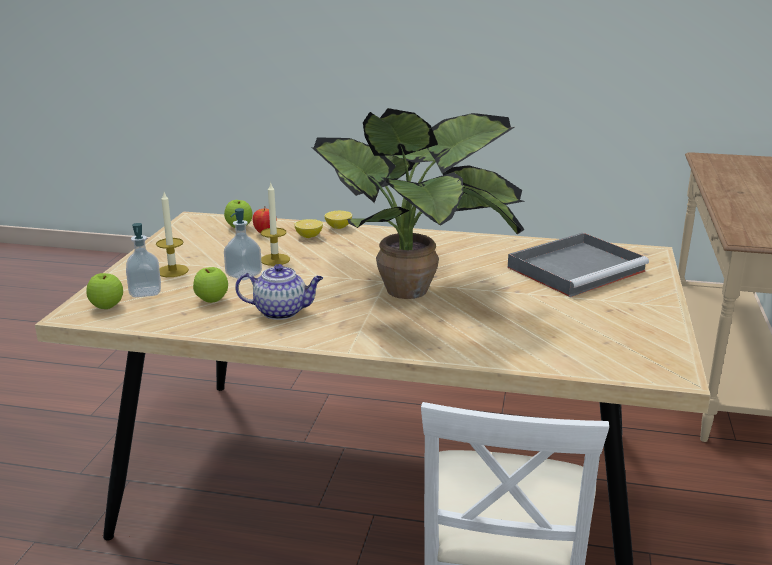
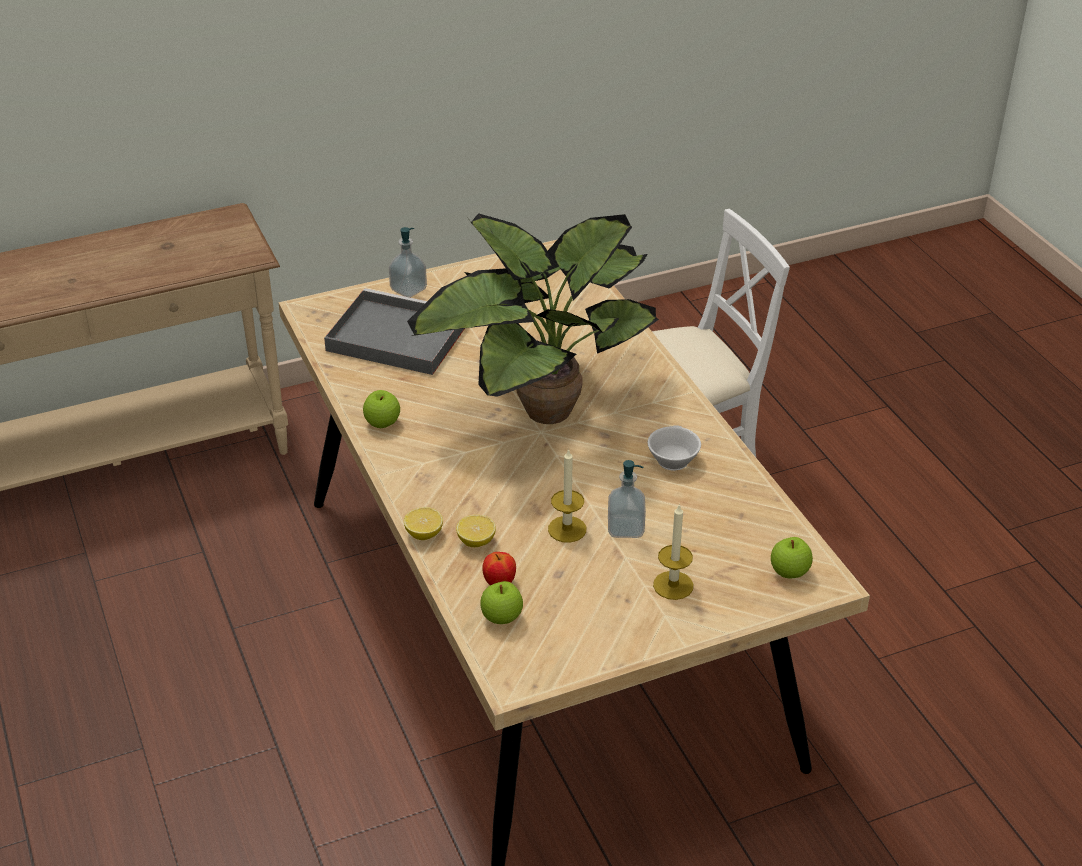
camera: 125 degrees left, 15 degrees up
(145, 292) = (735, 569): soap dispenser -> soap dispenser (408, 289)
(212, 300) = (699, 514): apple -> apple (382, 423)
(282, 312) = (671, 459): teapot -> white cup

